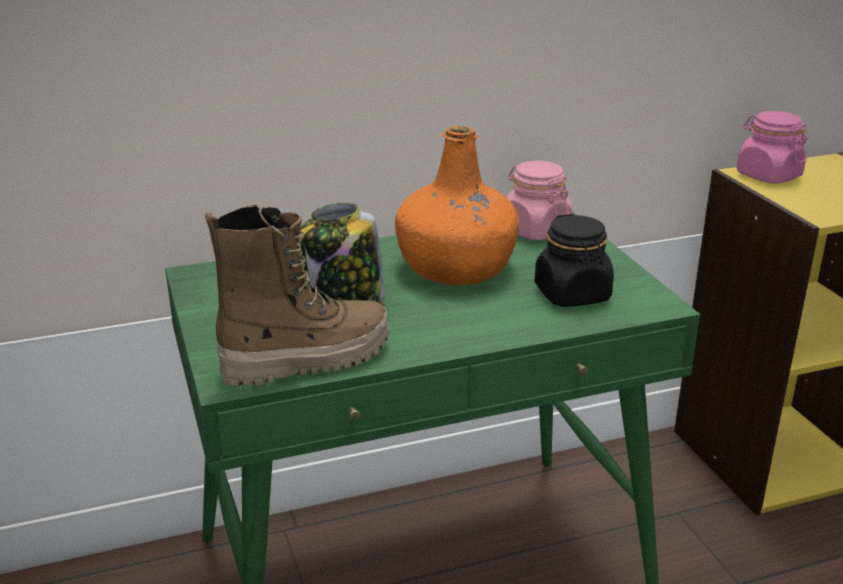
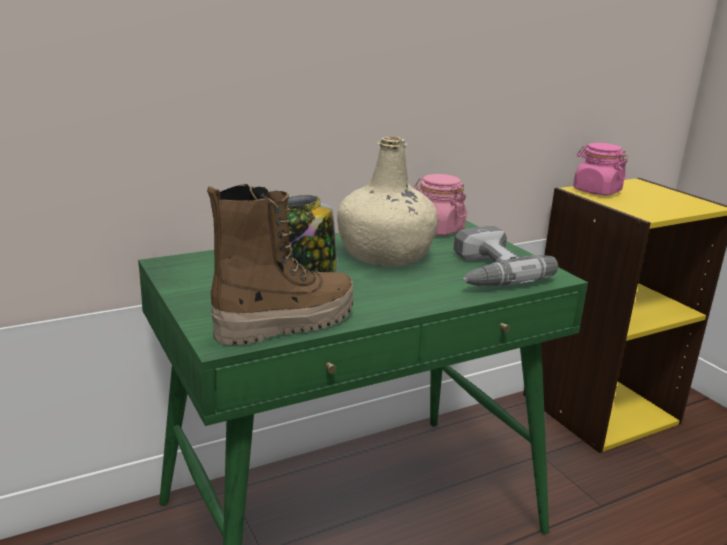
camera: 10 degrees left, 5 degrees down
(457, 267) = (386, 255): orange bottle -> beige bottle
(572, 294) = (485, 271): black jar -> power drill

